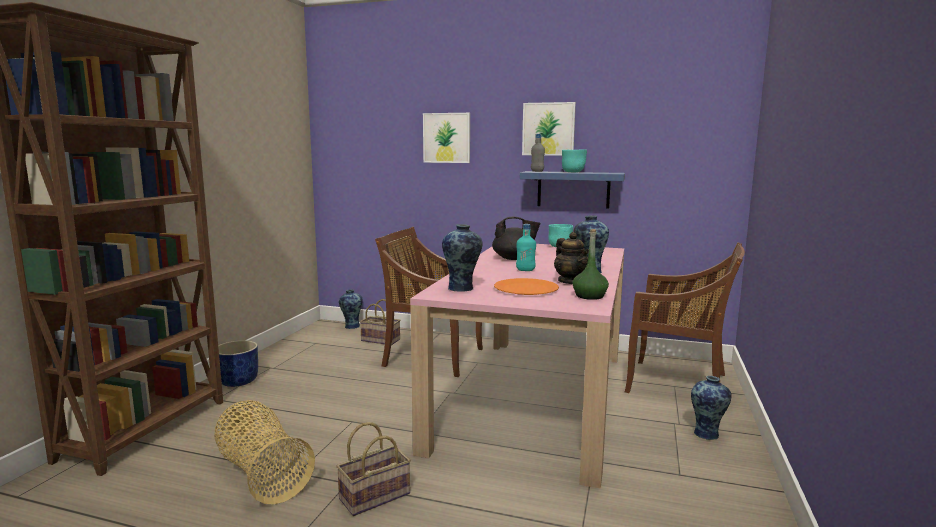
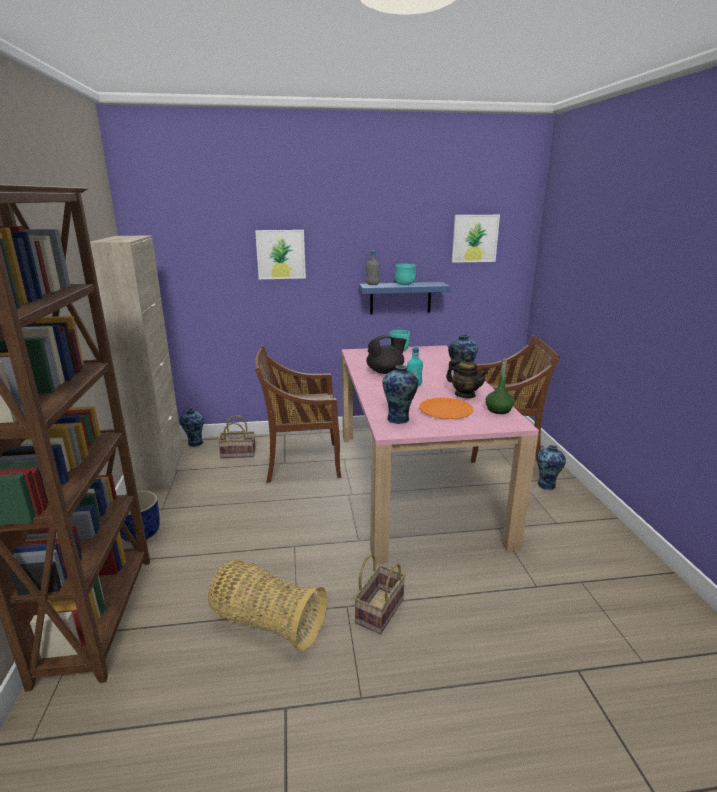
camera: 25 degrees left, 10 degrees up
(302, 341) = (160, 470): none -> beige cabinet
(548, 129) = (378, 245): picture -> picture (475, 238)

